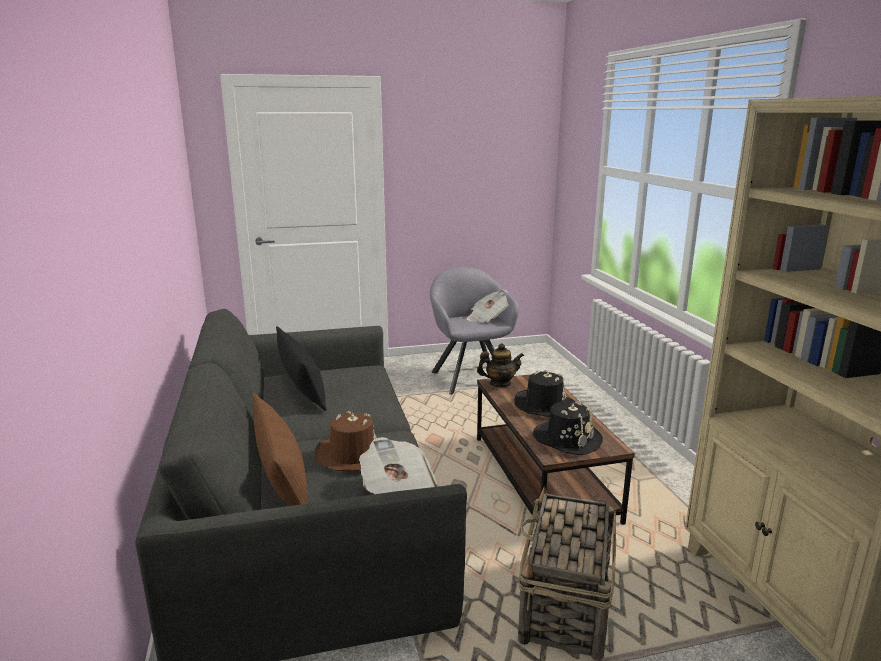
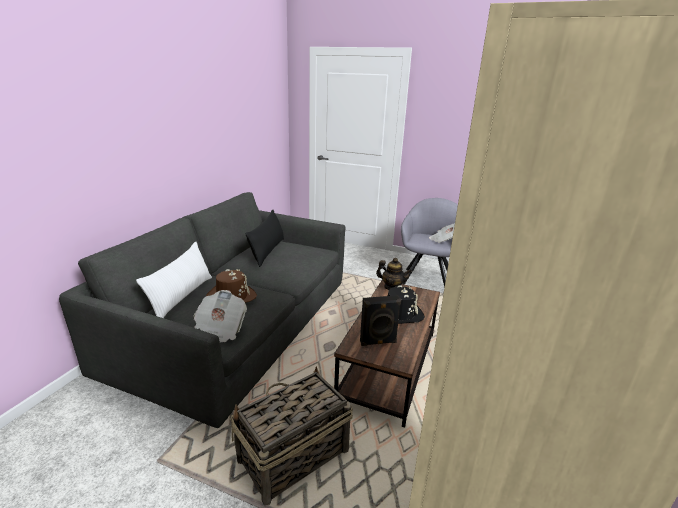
camera: 35 degrees right, 5 degrees up
(282, 481) = (181, 297): brown pillow -> white pillow
(567, 439) = (378, 342): black hat -> black speaker

